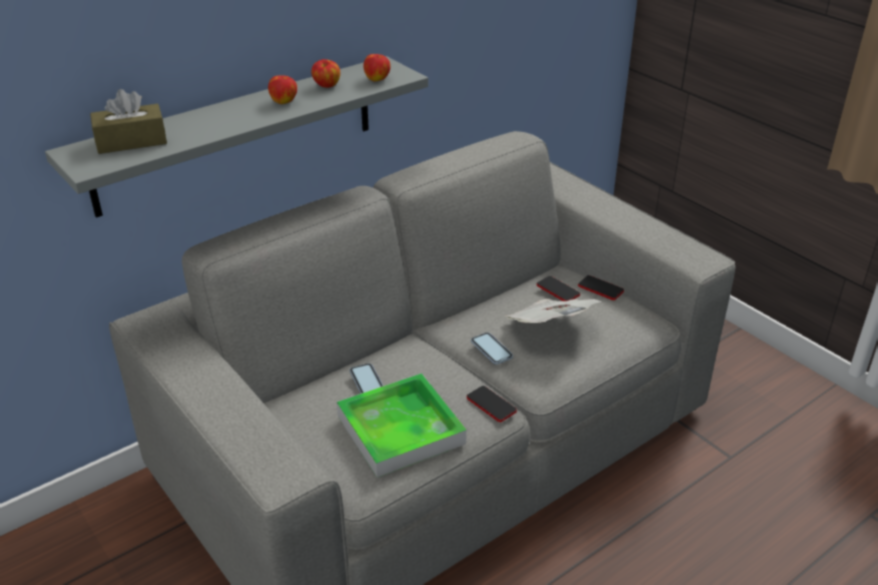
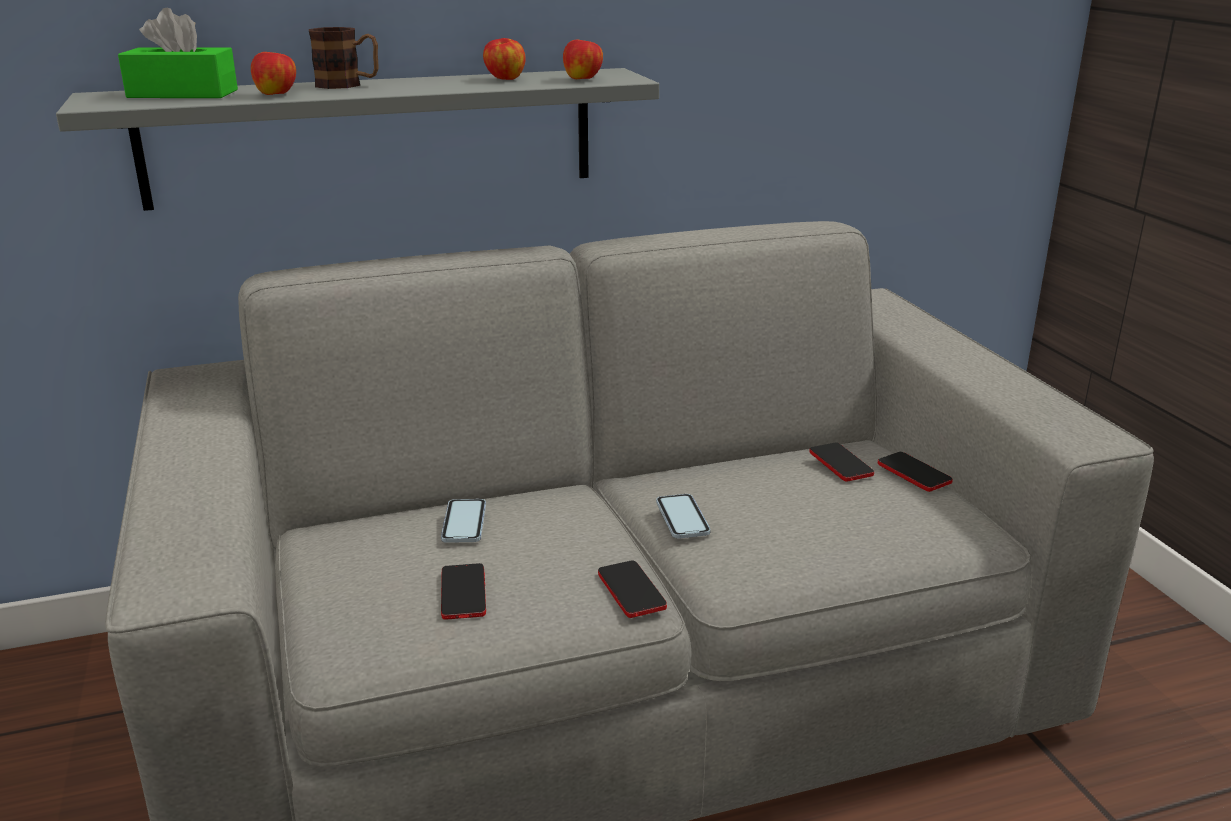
camera: 20 degrees right, 10 degrees down
(131, 141) = (183, 94): brown tissue box -> green tissue box
(231, 111) = (347, 85): none -> mug
(284, 101) = (428, 84): apple -> apple (276, 94)
(400, 429) = (463, 593): tray -> phone
(550, 329) = (796, 510): newspaper -> none

